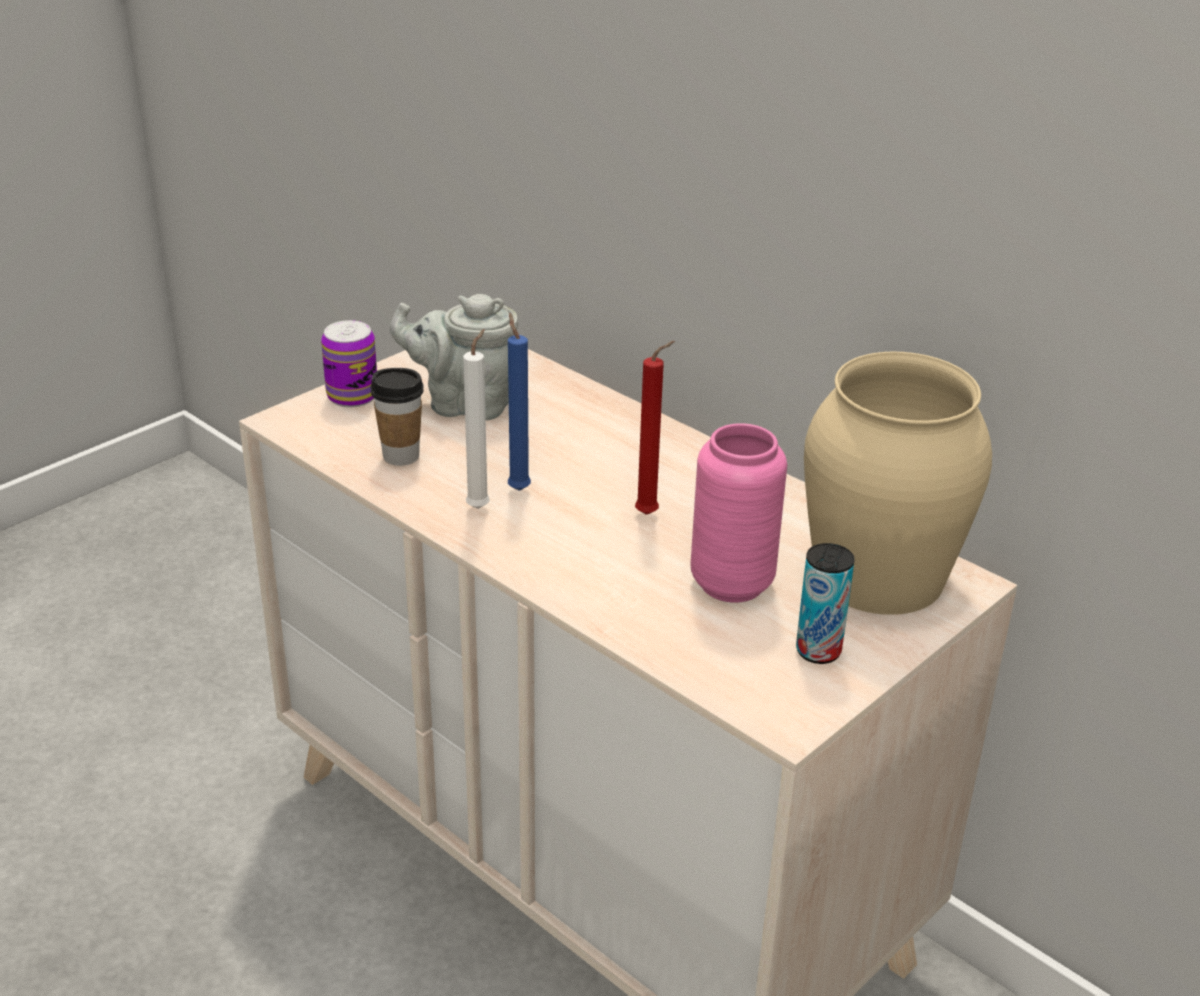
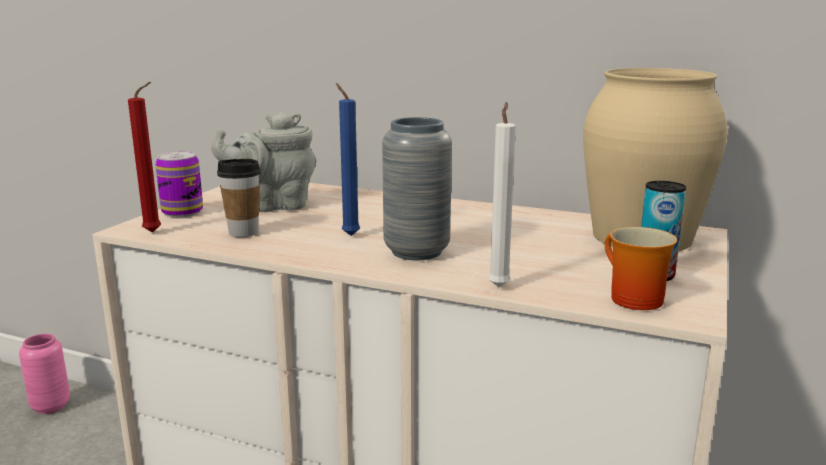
camera: 20 degrees left, 15 degrees down
(480, 506) = (328, 247): white candle -> white candle (499, 286)
(574, 539) = (416, 252): none -> grey vase
(650, 514) = (458, 233): red candle -> red candle (155, 232)
(731, 583) = (553, 254): pink vase -> pink vase (51, 406)
(748, 680) = (629, 298): none -> mug

